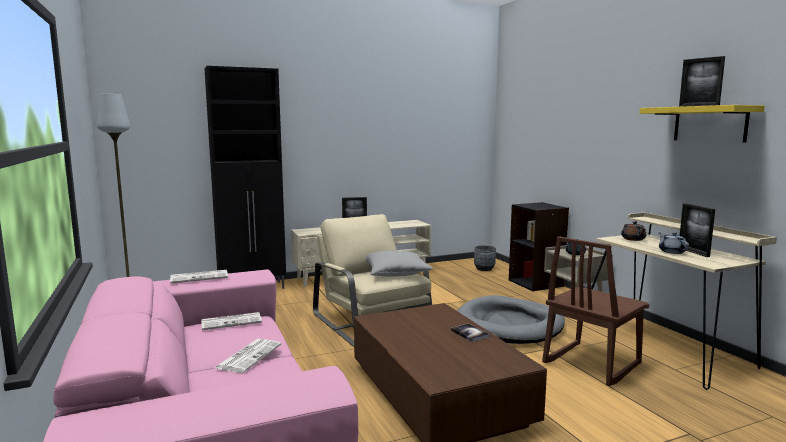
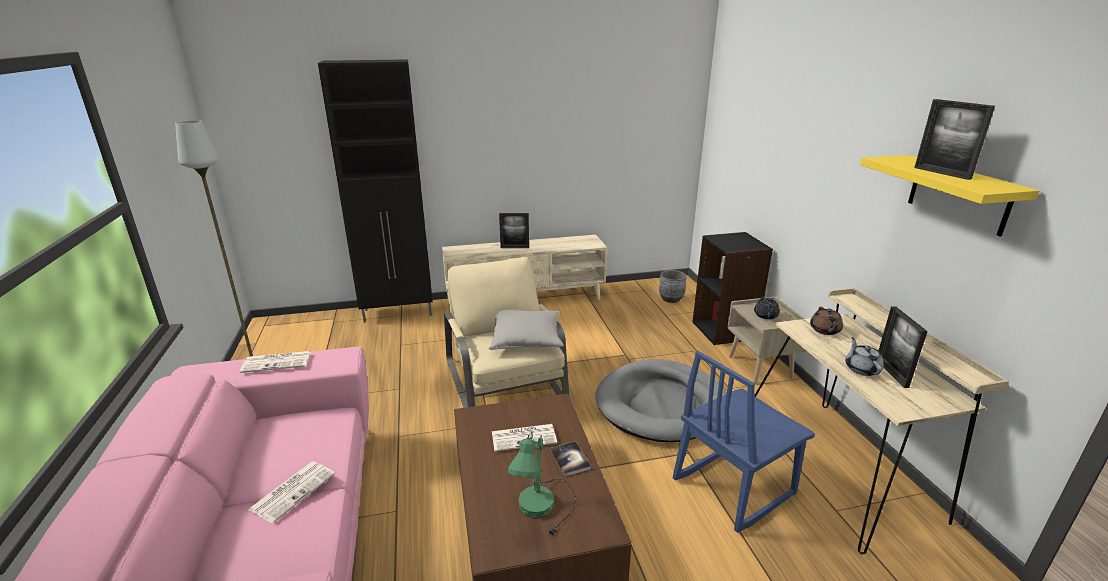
camera: 10 degrees right, 15 degrees up
(232, 321) = (305, 421): newspaper -> newspaper (524, 437)
(467, 359) = (544, 511): none -> green table lamp
(590, 363) = (732, 486): brown chair -> blue chair

